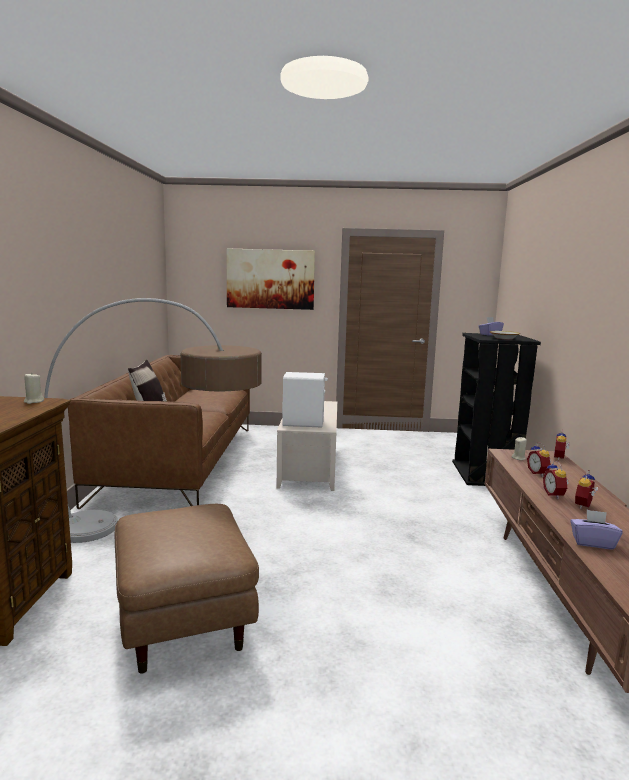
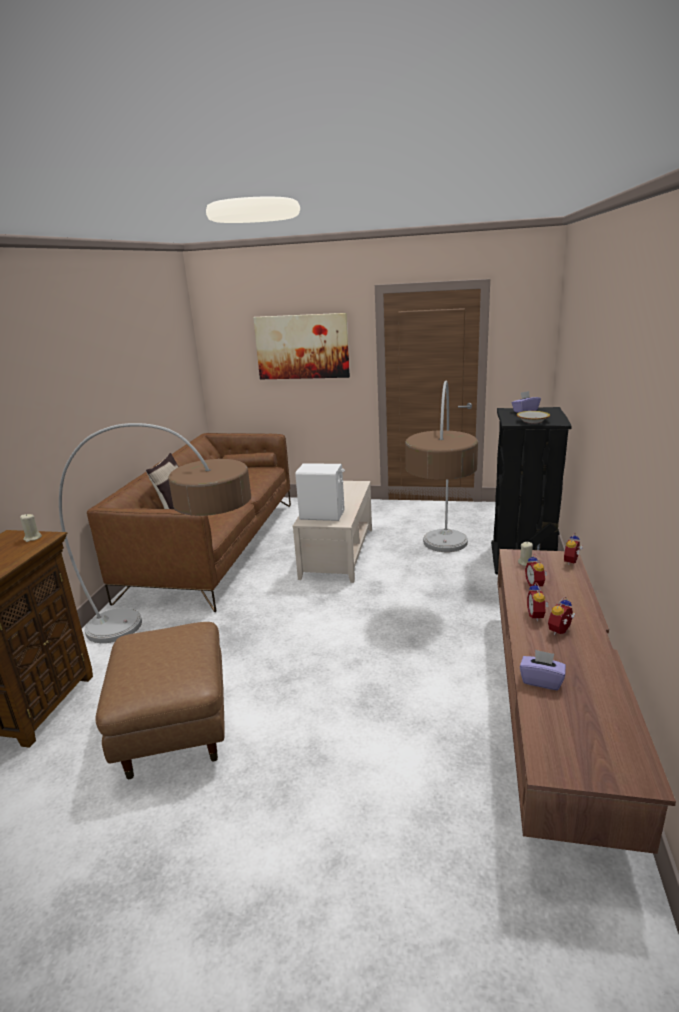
camera: 10 degrees right, 10 degrees up
(416, 482) = (442, 571): none -> floor lamp

